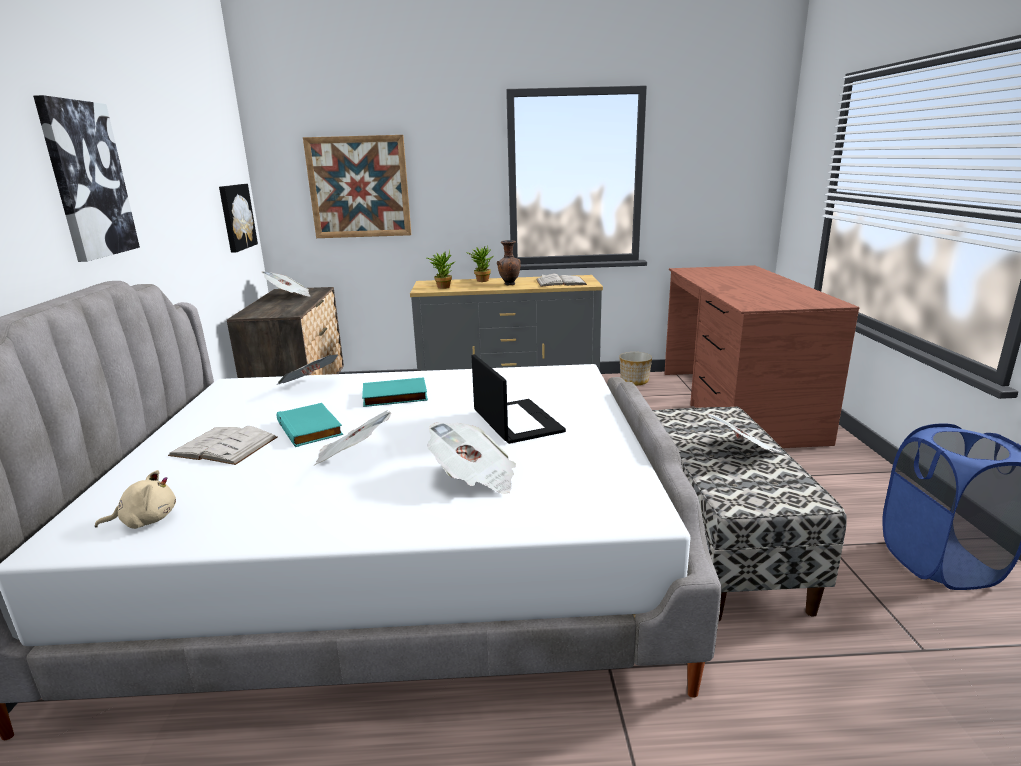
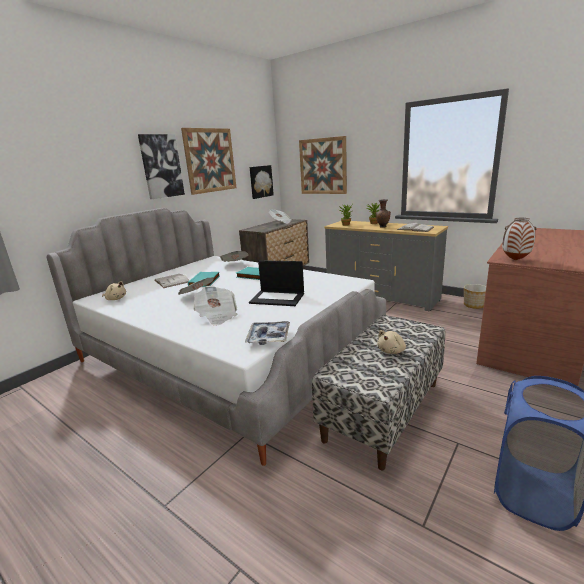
camera: 40 degrees right, 0 degrees up
(163, 170) = (210, 160): none -> picture
(516, 421) = (278, 298): laptop -> laptop turned 90 degrees clockwise
(631, 479) = (268, 337): none -> tray
(741, 451) = (392, 351): newspaper -> beige plush toy
(762, 305) = (515, 260): none -> vase

